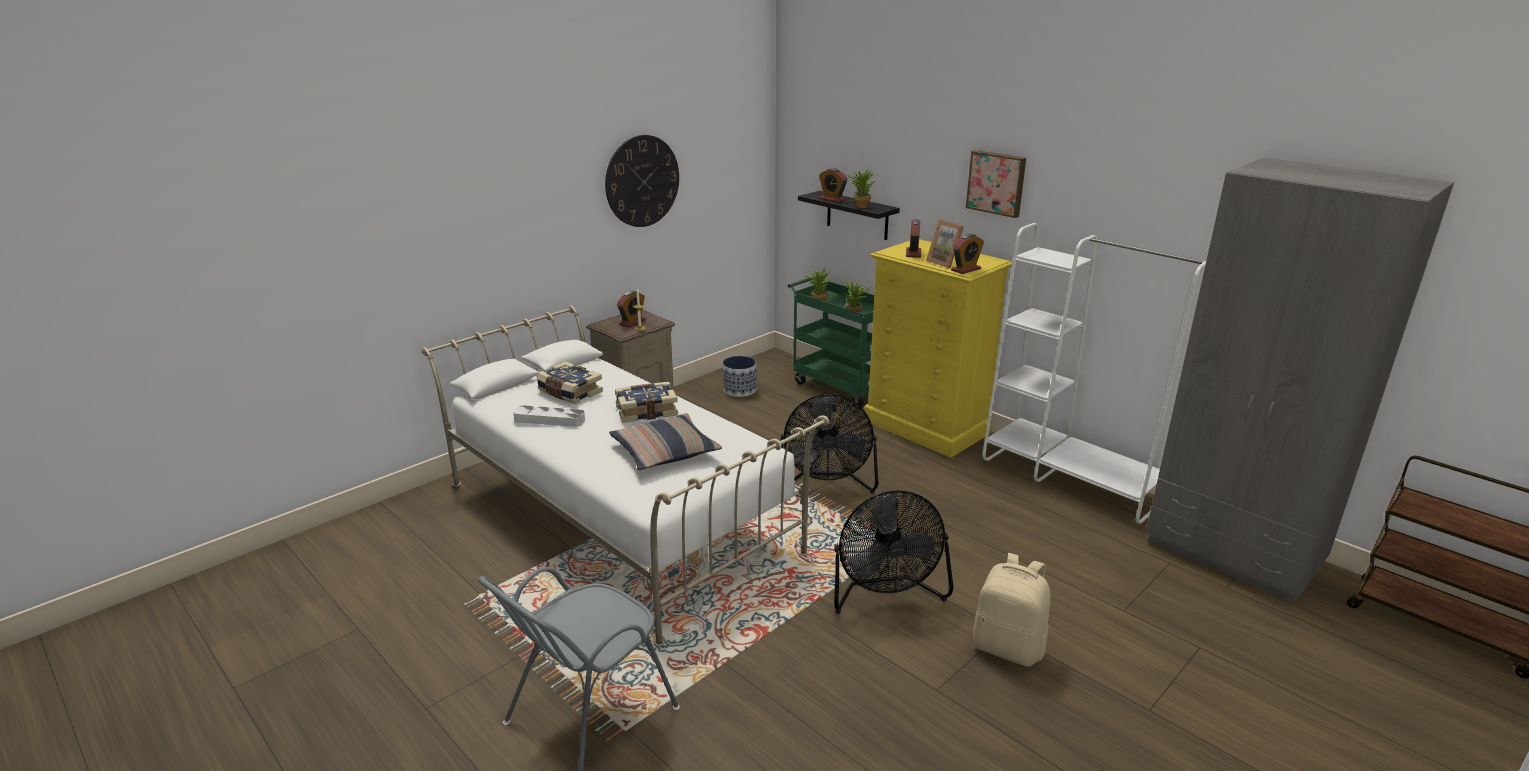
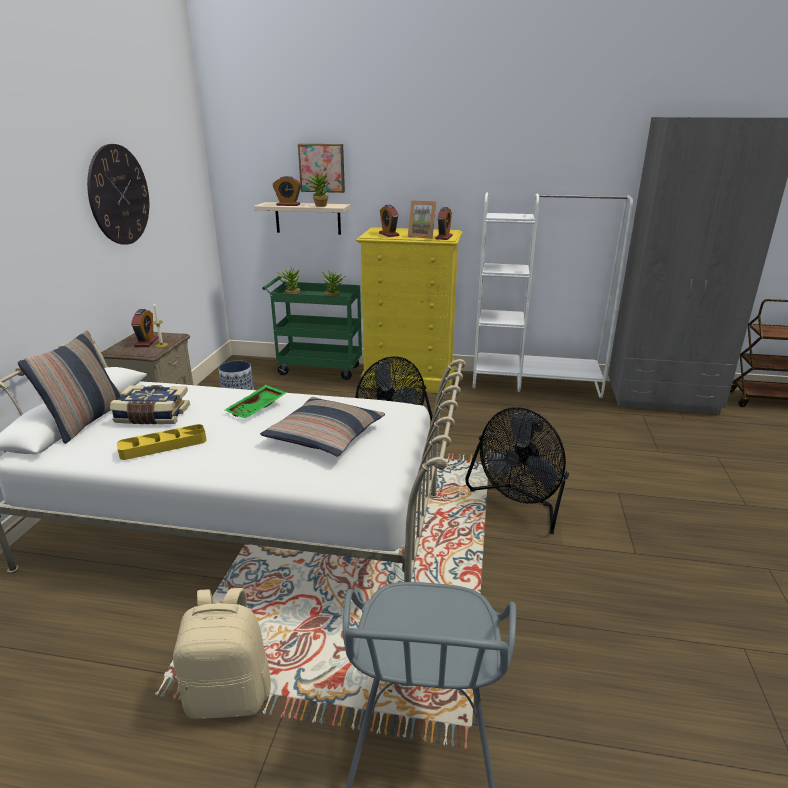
camera: 35 degrees left, 0 degrees up
(526, 383) = (86, 421): none -> pillow
(549, 420) = (163, 446): white tray -> yellow tray
(646, 411) = (257, 409): book -> green tray
(857, 215) = (308, 218): black shelf -> beige shelf
(880, 592) = (518, 501): black fan -> black fan turned 90 degrees clockwise
(996, 183) = (440, 168): picture -> picture (322, 168)
(1008, 647) = (635, 502): beige backpack -> beige backpack (229, 695)

